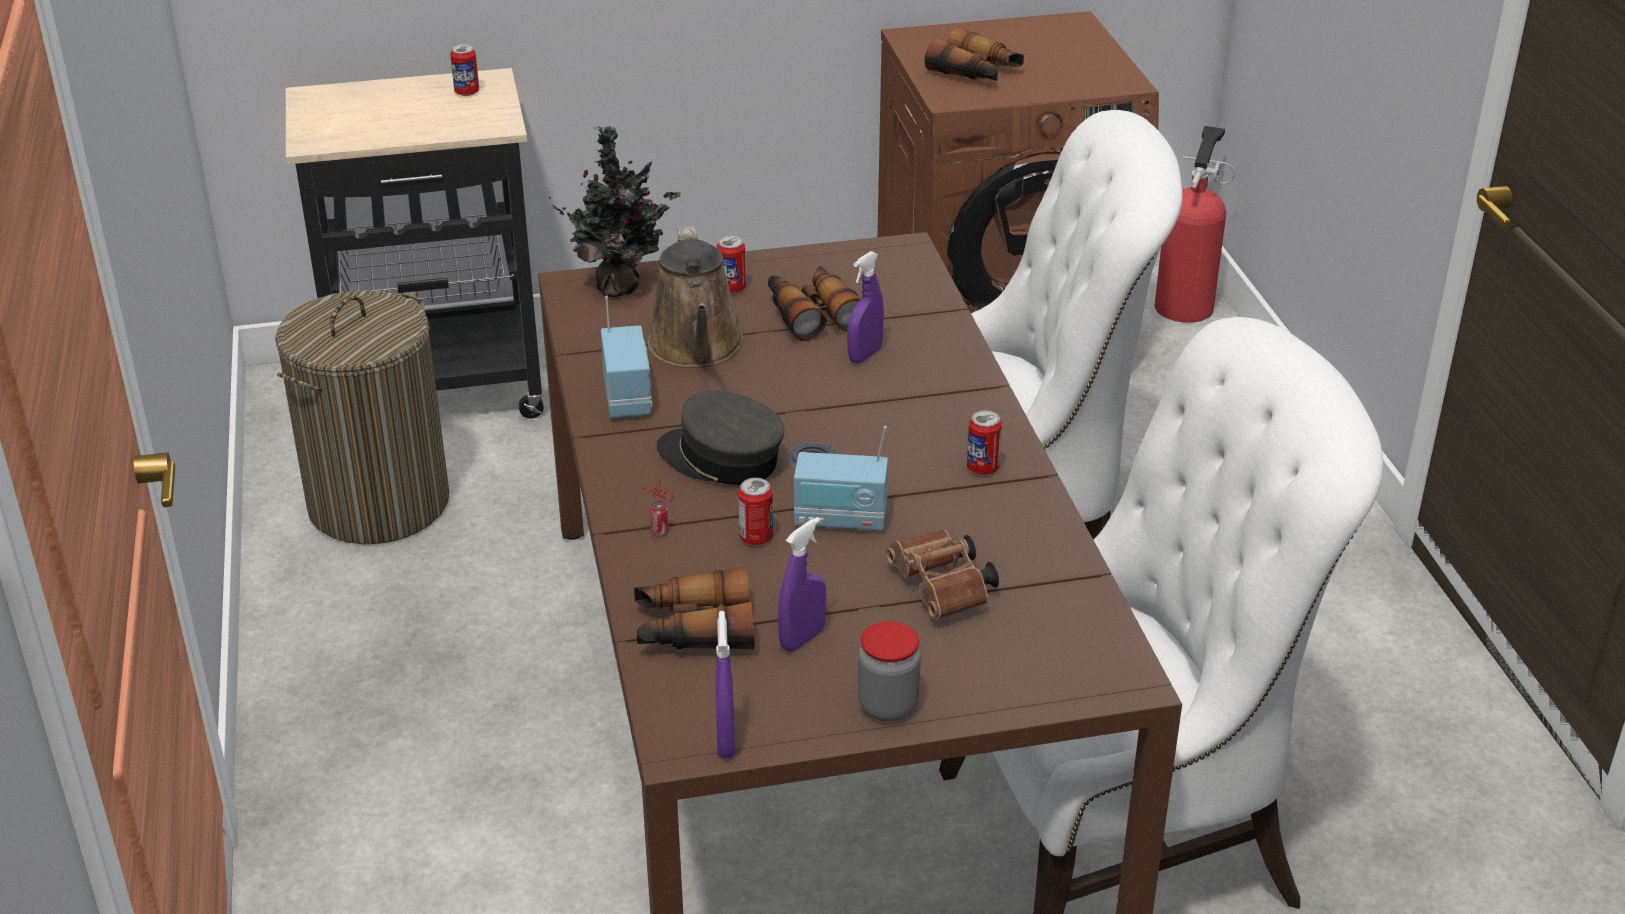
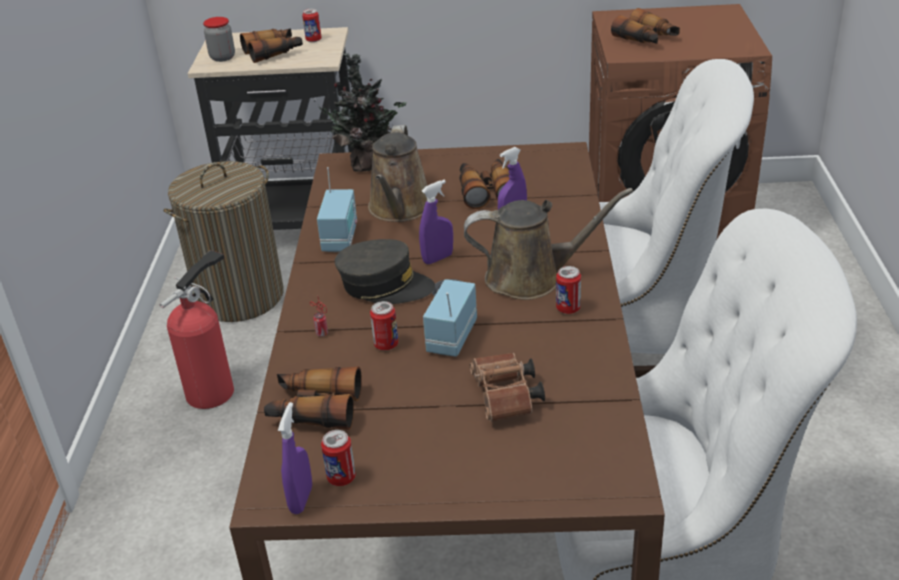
camera: 15 degrees right, 0 degrees up
(411, 115) = (274, 52): none -> binoculars
(721, 459) = (385, 286): grey cap -> grey cap turned 150 degrees clockwise
(731, 288) = (439, 170): can -> can (341, 478)
(802, 639) = (389, 425): purple spray bottle -> purple spray bottle (438, 258)
(840, 520) = (451, 337): radio -> radio turned 90 degrees clockwise
(888, 706) = (431, 487): jar -> jar (222, 57)
(919, 431) = (531, 277): none -> brown watering can
(1185, 304) = (797, 209): fire extinguisher -> fire extinguisher (214, 390)

